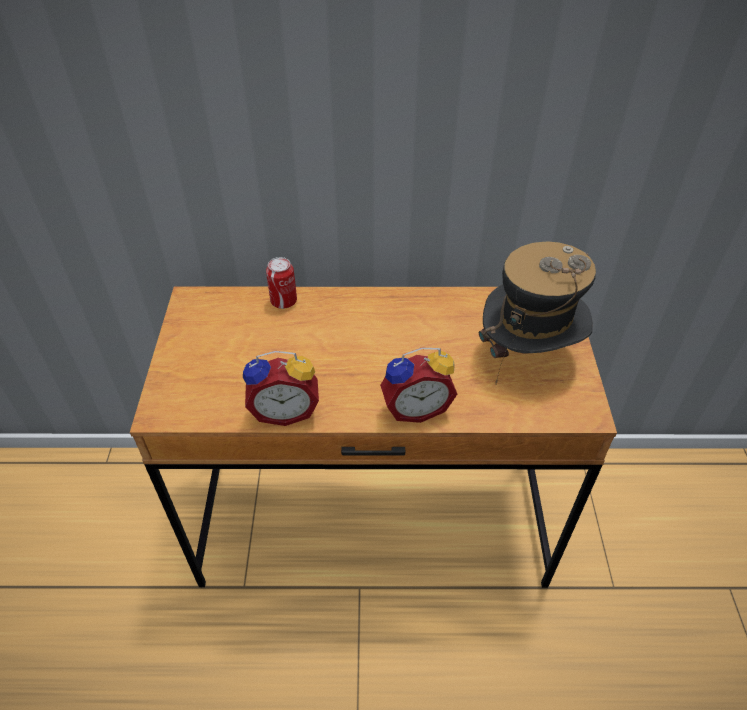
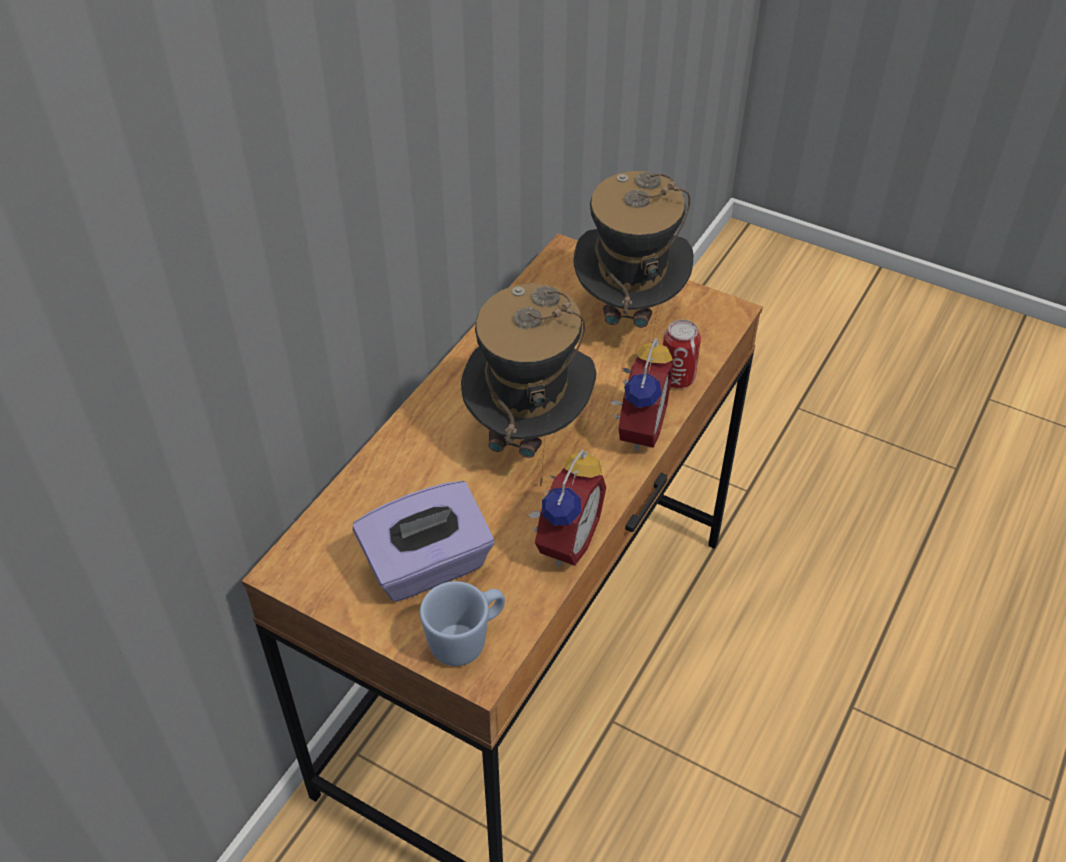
camera: 60 degrees left, 0 degrees up
(178, 397) = (467, 640): none -> blue mug
(225, 355) = (427, 566): none -> purple tissue box
(284, 301) = (377, 474): can -> can (677, 378)
(367, 353) = (529, 434): none -> hat

